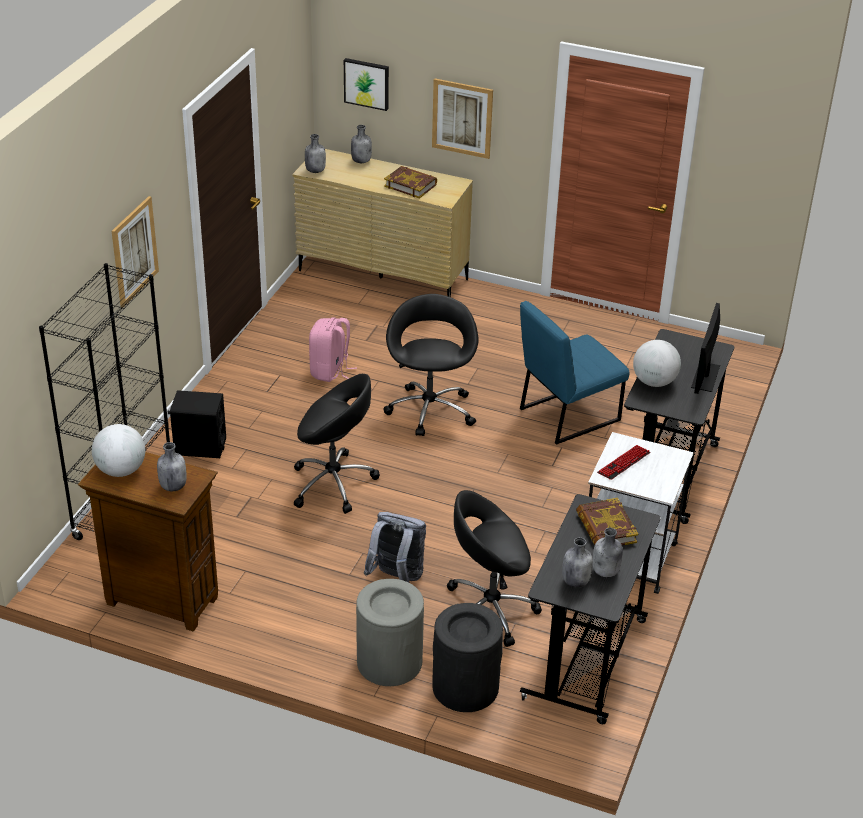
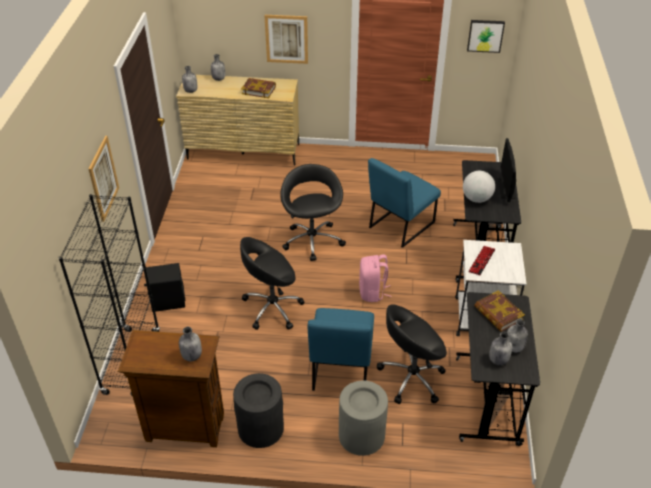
camera: 15 degrees left, 5 degrees up
(121, 470) = (147, 352): globe -> none
(330, 371) = (236, 226): pink backpack -> pink backpack (372, 292)
(335, 484) = (271, 308): black office chair -> black office chair turned 150 degrees clockwise
(367, 83) = (216, 25): picture -> picture (485, 35)
(396, 578) = (340, 369): grey backpack -> blue chair
(465, 687) = (419, 441): black trash can -> black trash can (260, 428)

